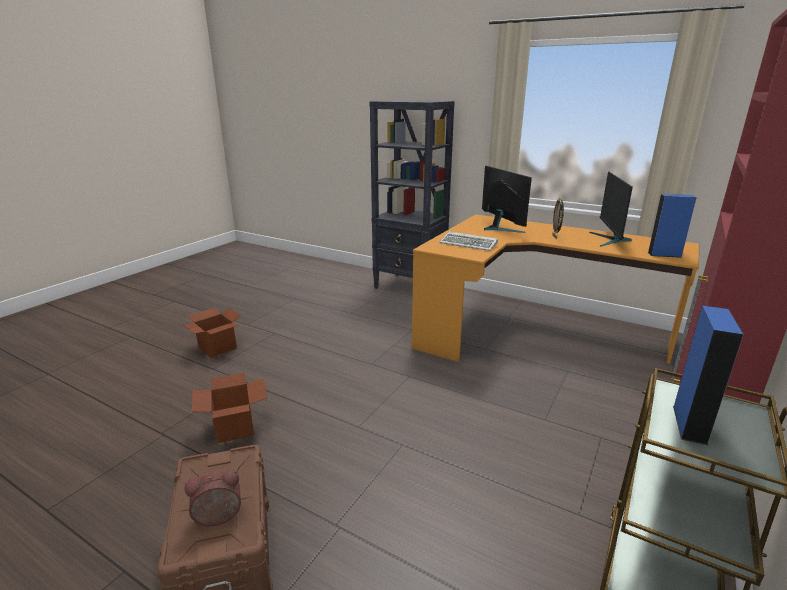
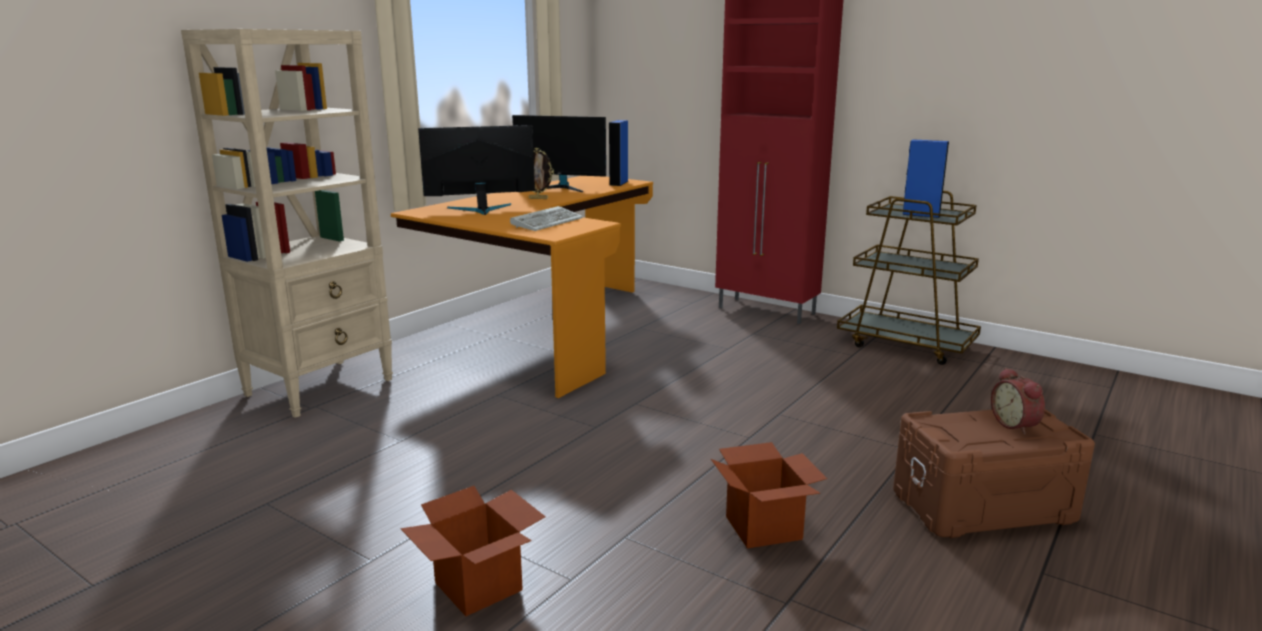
camera: 85 degrees left, 5 degrees down
(410, 286) = (321, 387): black bookcase -> beige bookcase

